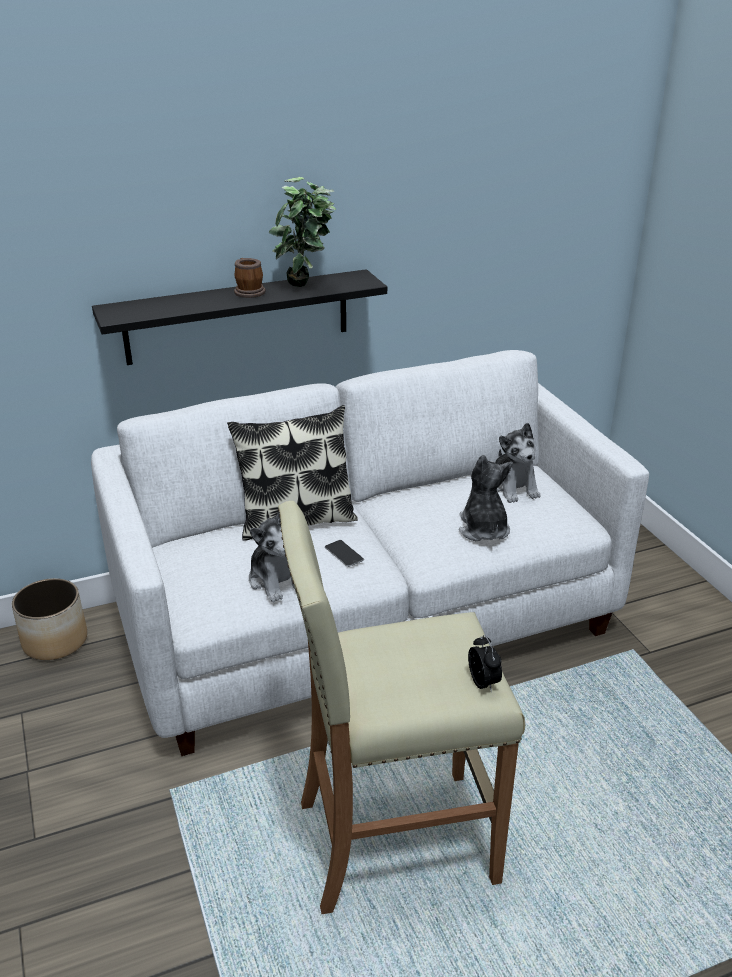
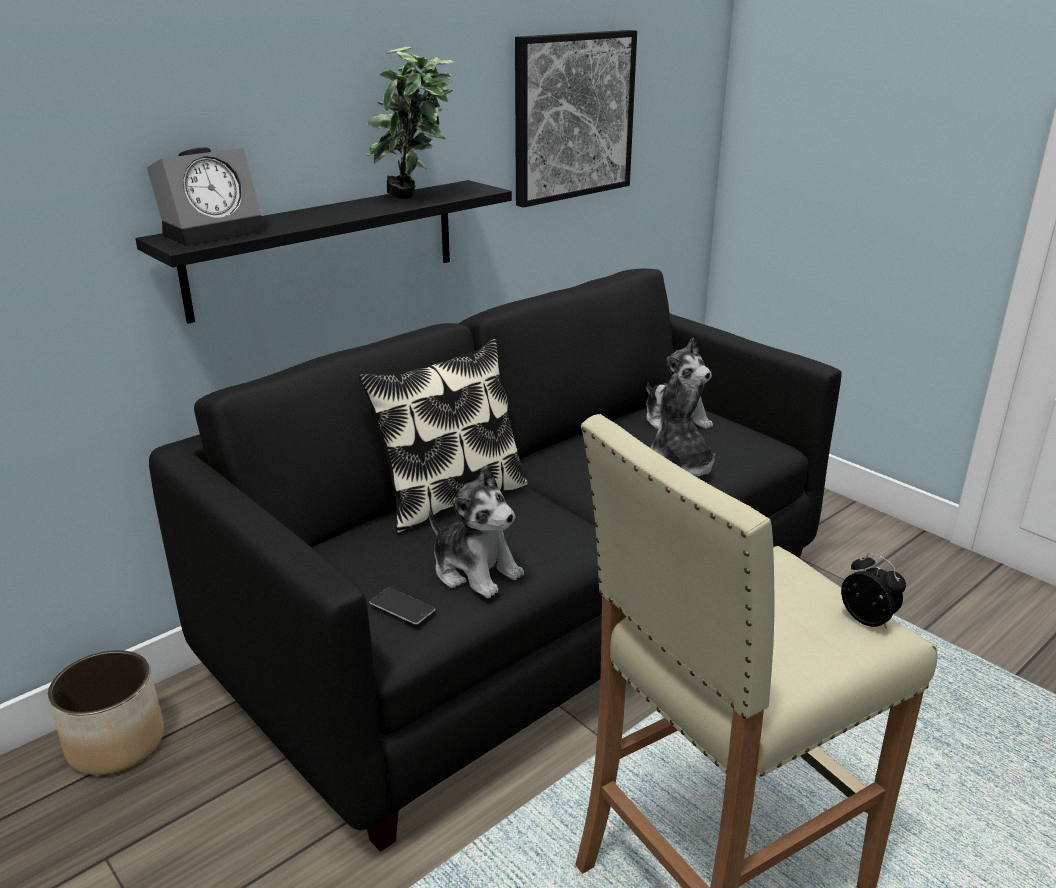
camera: 20 degrees left, 5 degrees down
(143, 306) = (214, 231): none -> alarm clock
(248, 291) = (344, 207): mug -> none
(344, 553) = (538, 523): phone -> phone (402, 606)
(367, 620) = (528, 619): white sofa -> black sofa
(472, 218) = (573, 116): none -> picture

